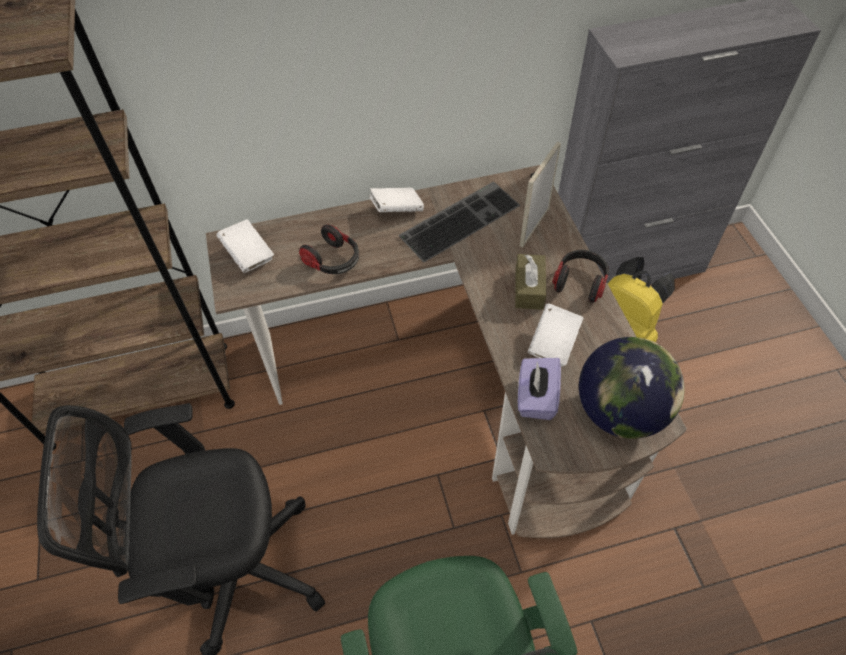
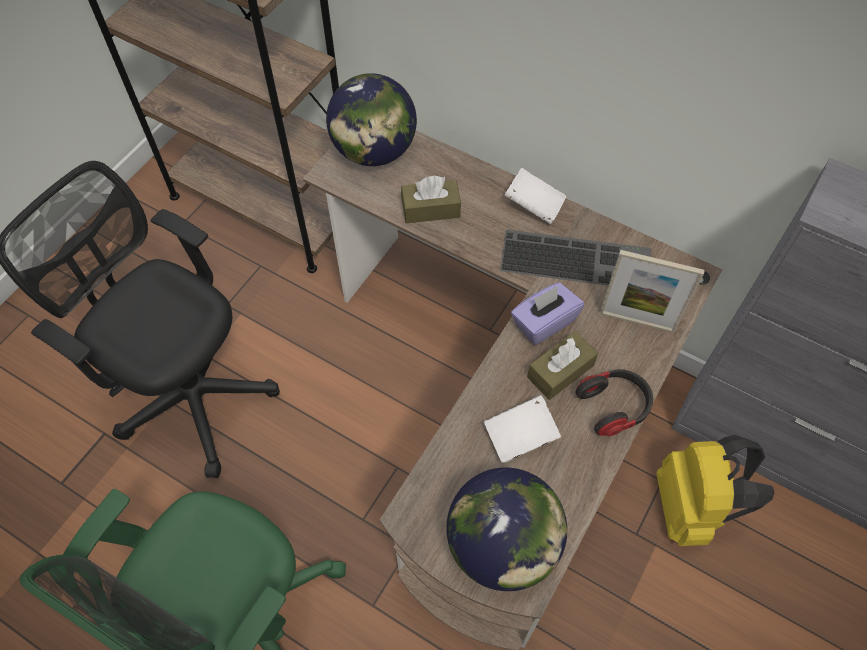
camera: 45 degrees right, 5 degrees up
(248, 255) = (374, 151): white book -> globe
(333, 261) = (431, 209): headphones -> brown tissue box
(534, 226) = (637, 321): picture frame -> picture frame turned 150 degrees counterclockwise
(536, 398) = (448, 465): purple tissue box -> purple tissue box (543, 322)

